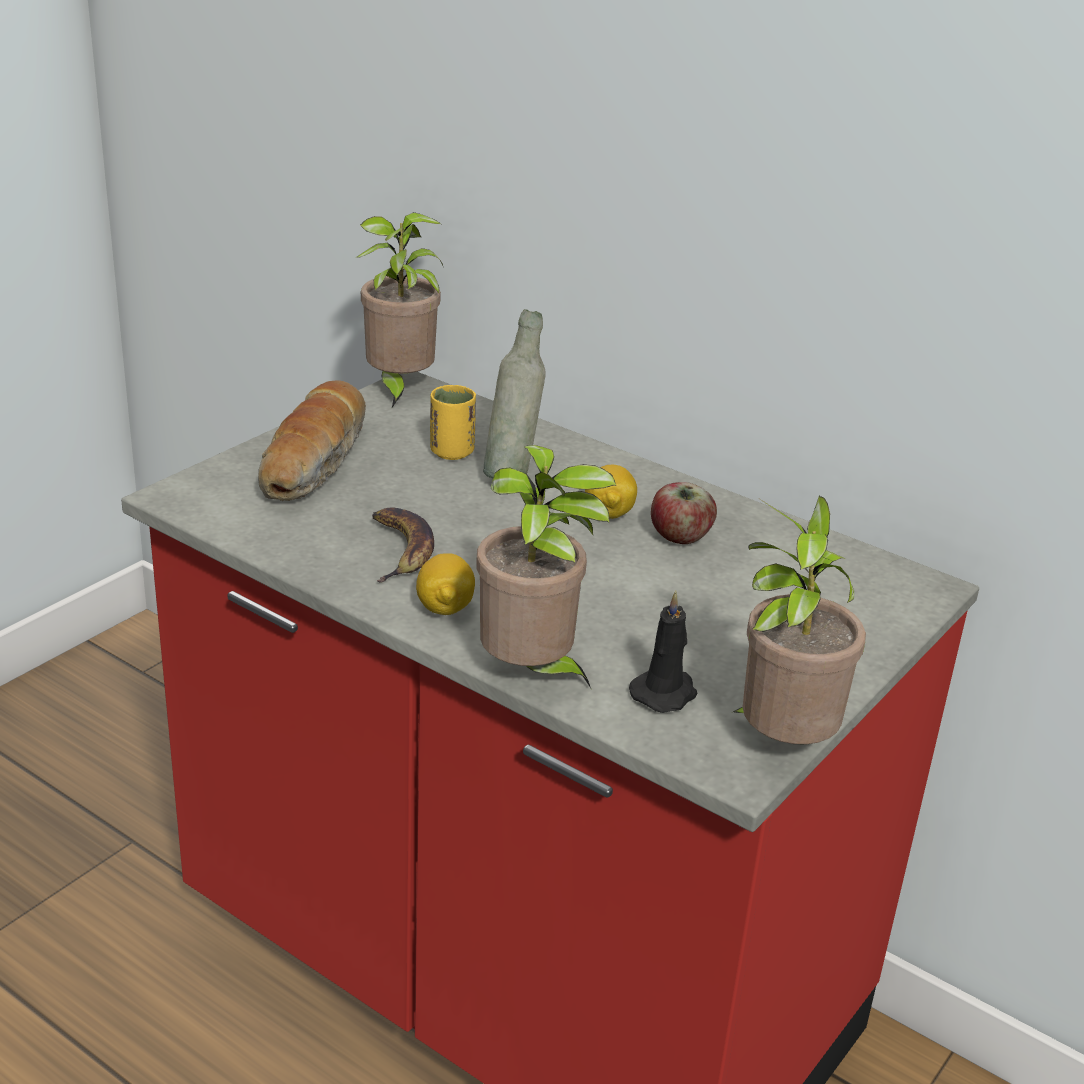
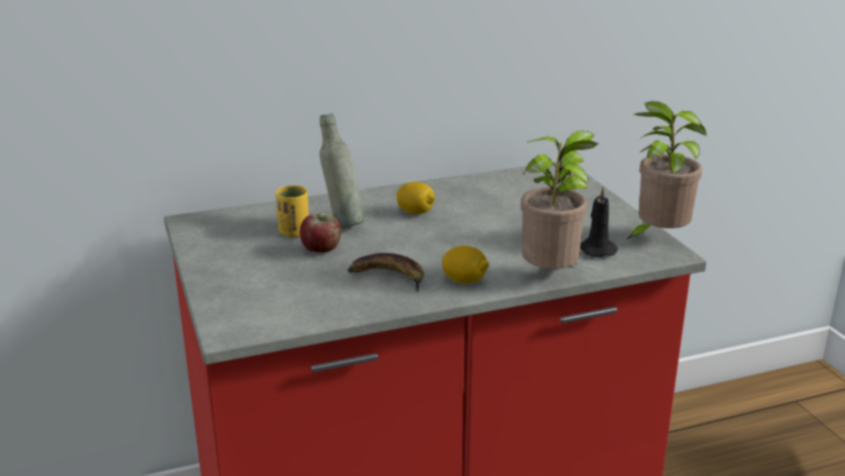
camera: 55 degrees left, 5 degrees down
(316, 462) = (250, 274): bread -> none
(398, 388) = (190, 225): potted plant -> none
(679, 538) = (460, 204): apple -> apple (321, 249)

